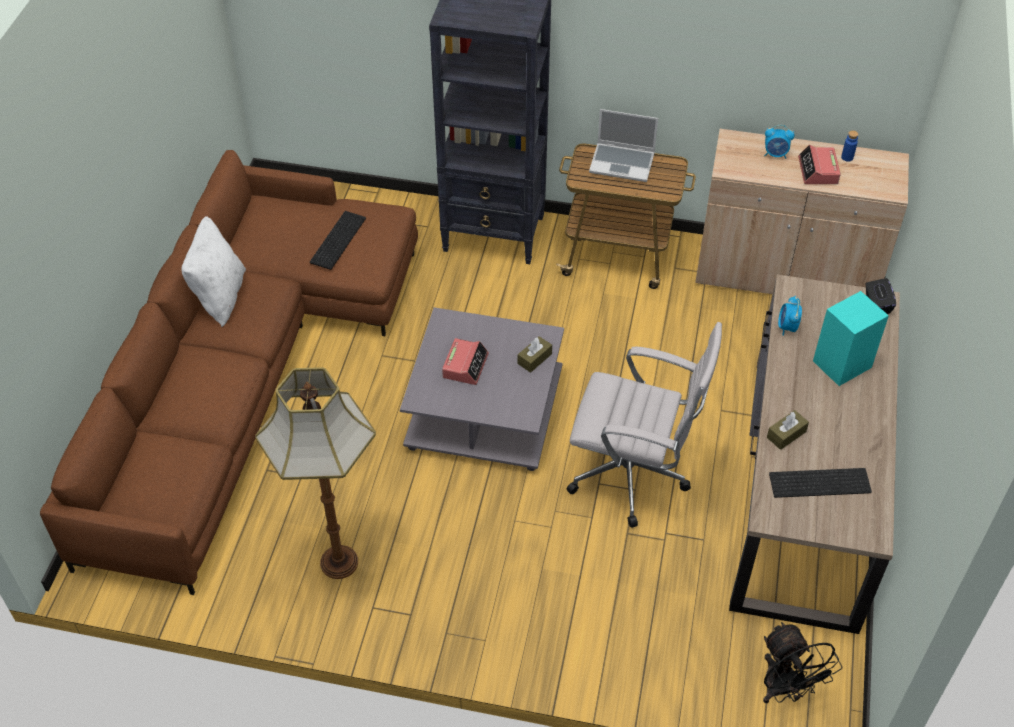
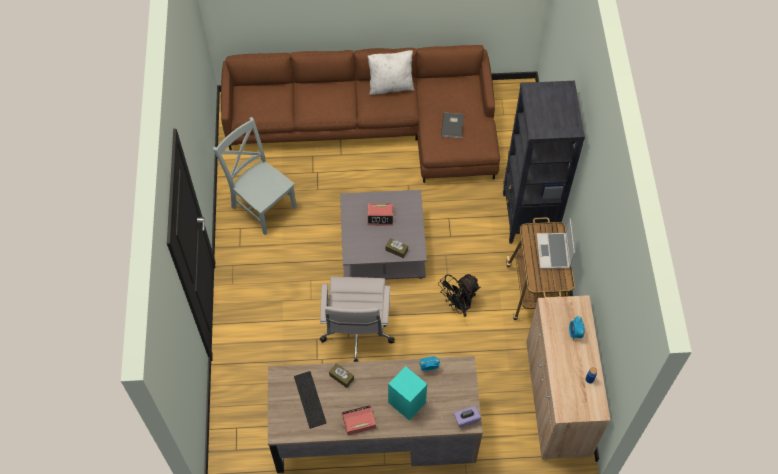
camera: 75 degrees right, 10 degrees up
(337, 239) = (453, 126): keyboard -> grey book
(338, 563) = (262, 205): floor lamp -> grey chair
(785, 689) = (233, 437): black fan -> black fan (458, 305)
(818, 171) = (568, 362): alarm clock -> alarm clock (358, 420)
(877, 304) = (466, 419): black tissue box -> purple tissue box

